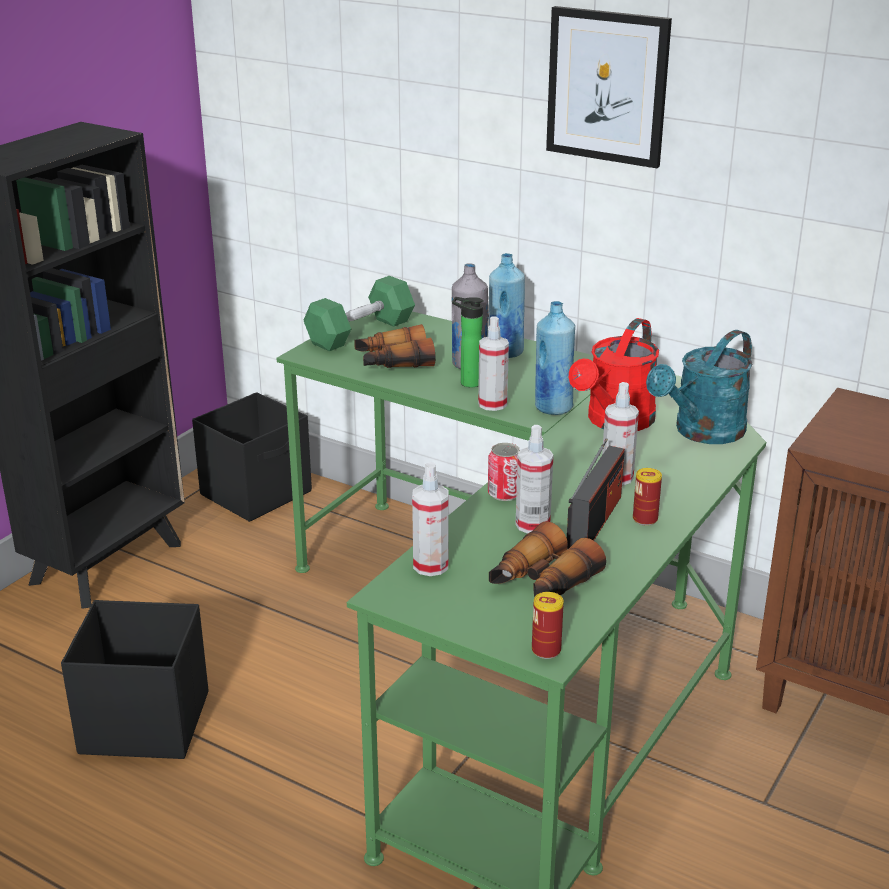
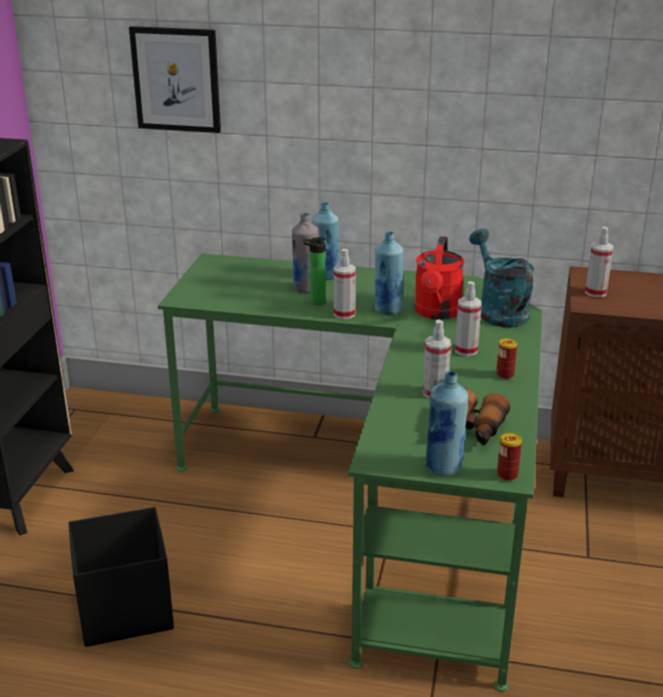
camera: 20 degrees left, 0 degrees up
(257, 493) = (112, 418): black storage box -> none
(360, 332) = (208, 277): green dumbbell -> none
(393, 361) = (249, 295): binoculars -> none
(430, 565) = (387, 434): spray bottle -> spray bottle (595, 292)
(470, 622) = (443, 467): none -> blue bottle
(504, 494) = (400, 375): can -> none
(594, 521) = (473, 383): radio -> none
(607, 86) = (388, 71): picture -> picture (176, 79)
(702, 433) = (498, 311): turquoise watering can -> turquoise watering can turned 135 degrees clockwise

